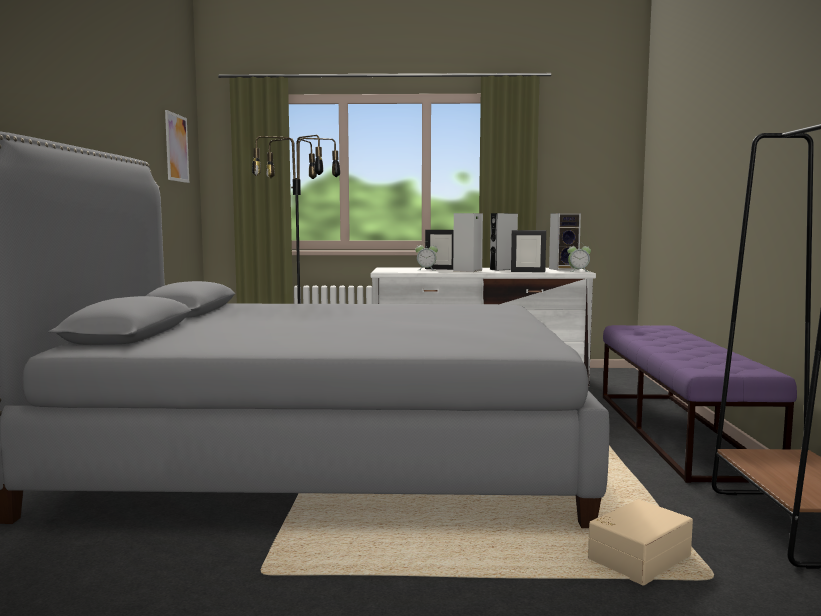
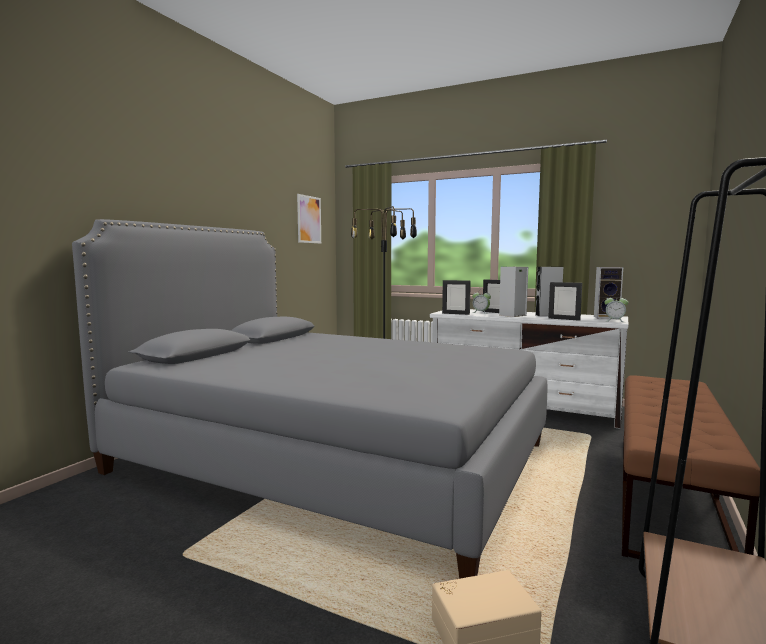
camera: 25 degrees right, 0 degrees up
(402, 271) = (456, 313): none -> picture frame
(677, 432) = (668, 494): purple bench -> brown bench

